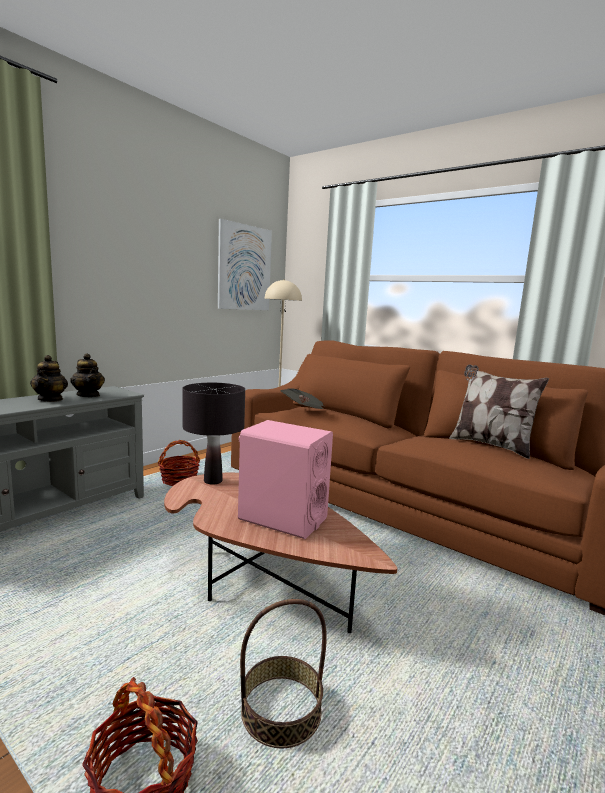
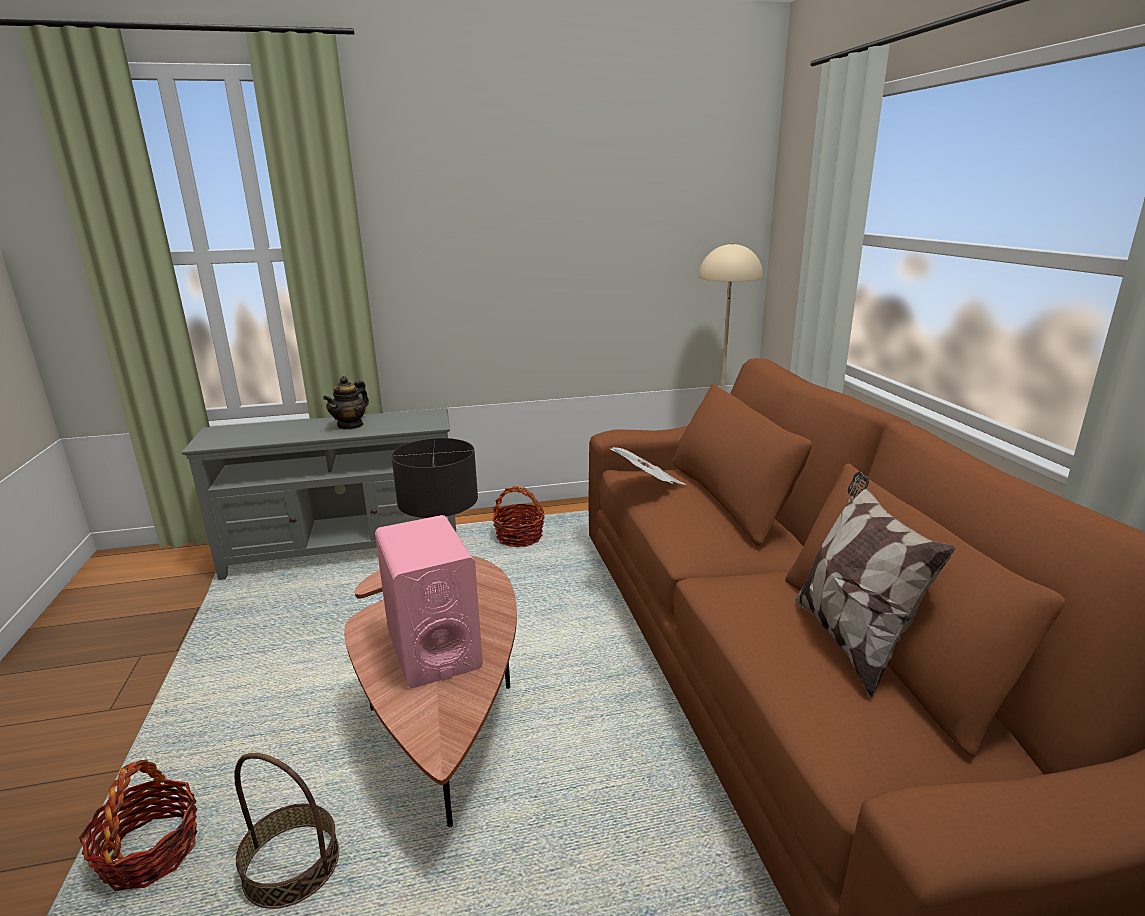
camera: 40 degrees right, 10 degrees up
(88, 395) = (393, 423): teapot -> none
(245, 268) = (678, 224): picture -> none

